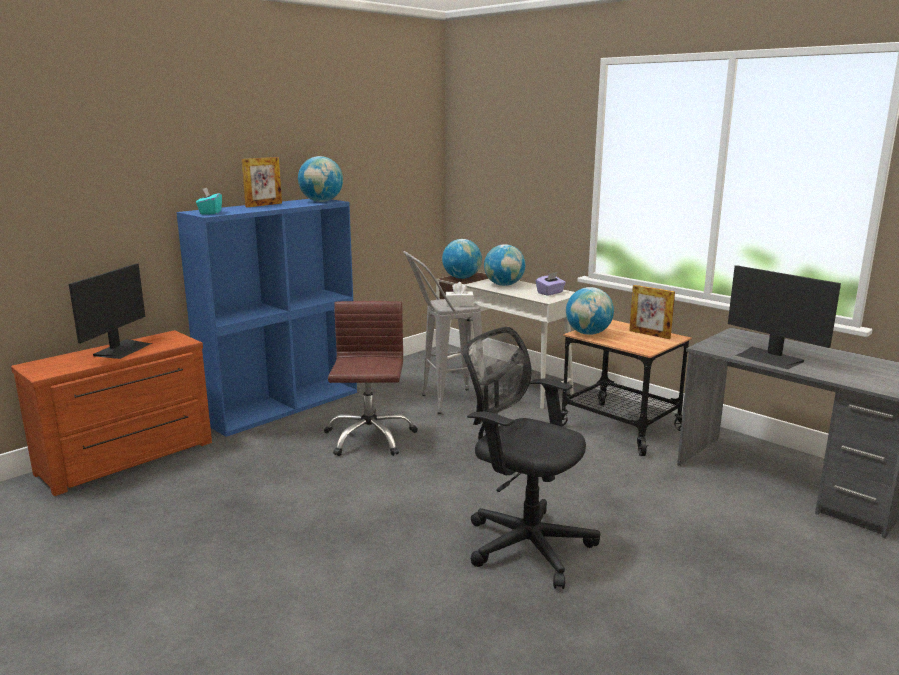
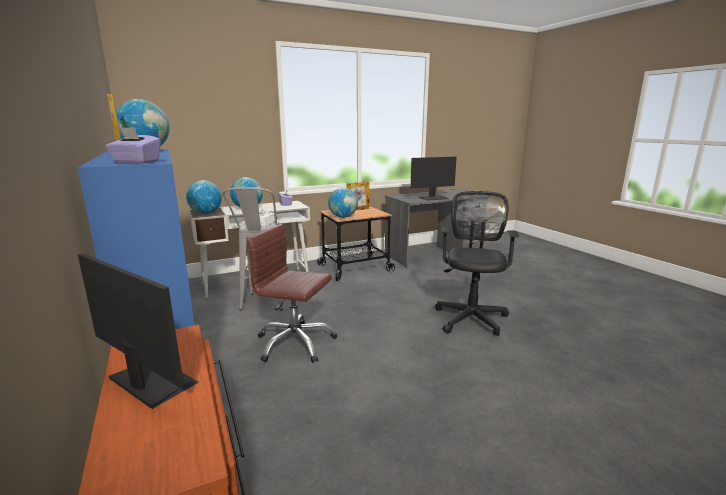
camera: 70 degrees left, 0 degrees up
(210, 213) = (136, 162): turquoise tissue box -> purple tissue box
(524, 543) = (471, 317): black office chair -> black office chair turned 135 degrees clockwise

